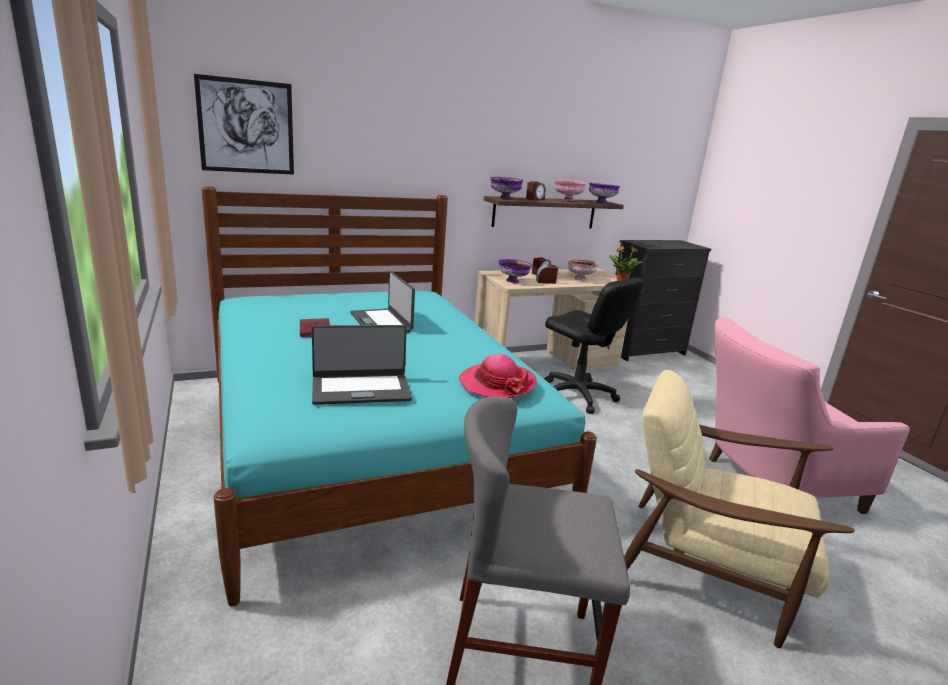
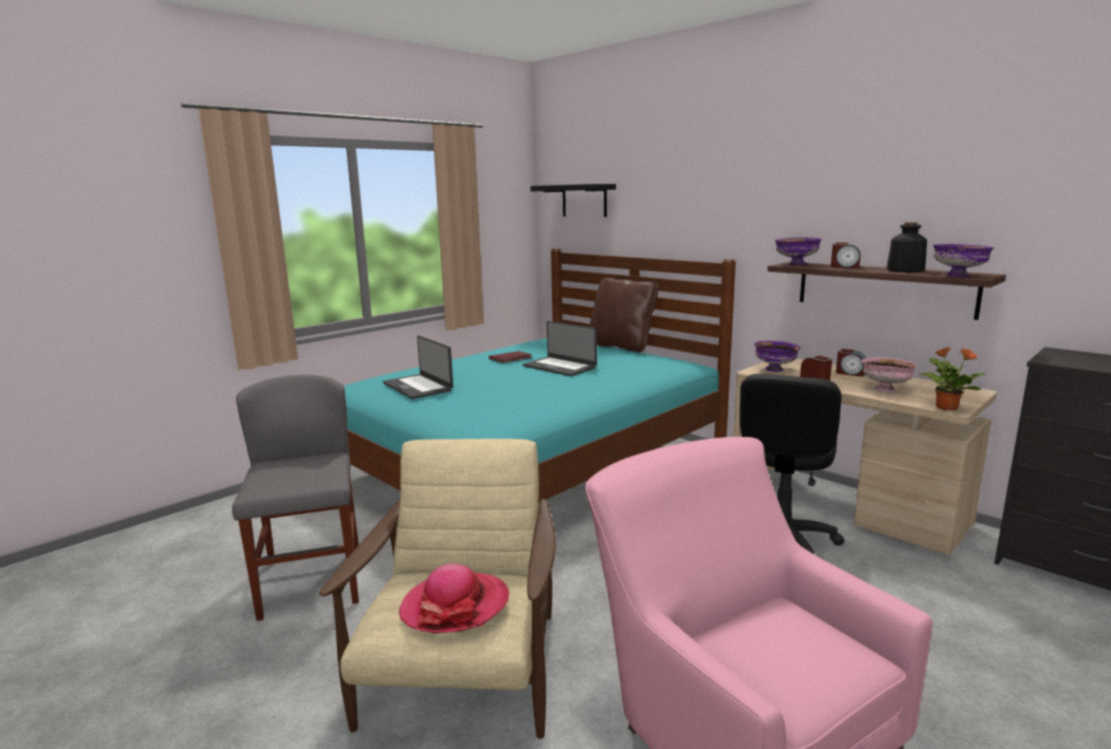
camera: 70 degrees right, 5 degrees down
(246, 126) = (584, 200): picture -> black shelf
(336, 291) = (622, 346): none -> brown pillow
(381, 322) = (560, 367): laptop -> laptop turned 90 degrees counterclockwise
(497, 383) = (474, 413): hat -> hat (455, 606)
(568, 200) = (905, 270): pink bowl -> bottle

